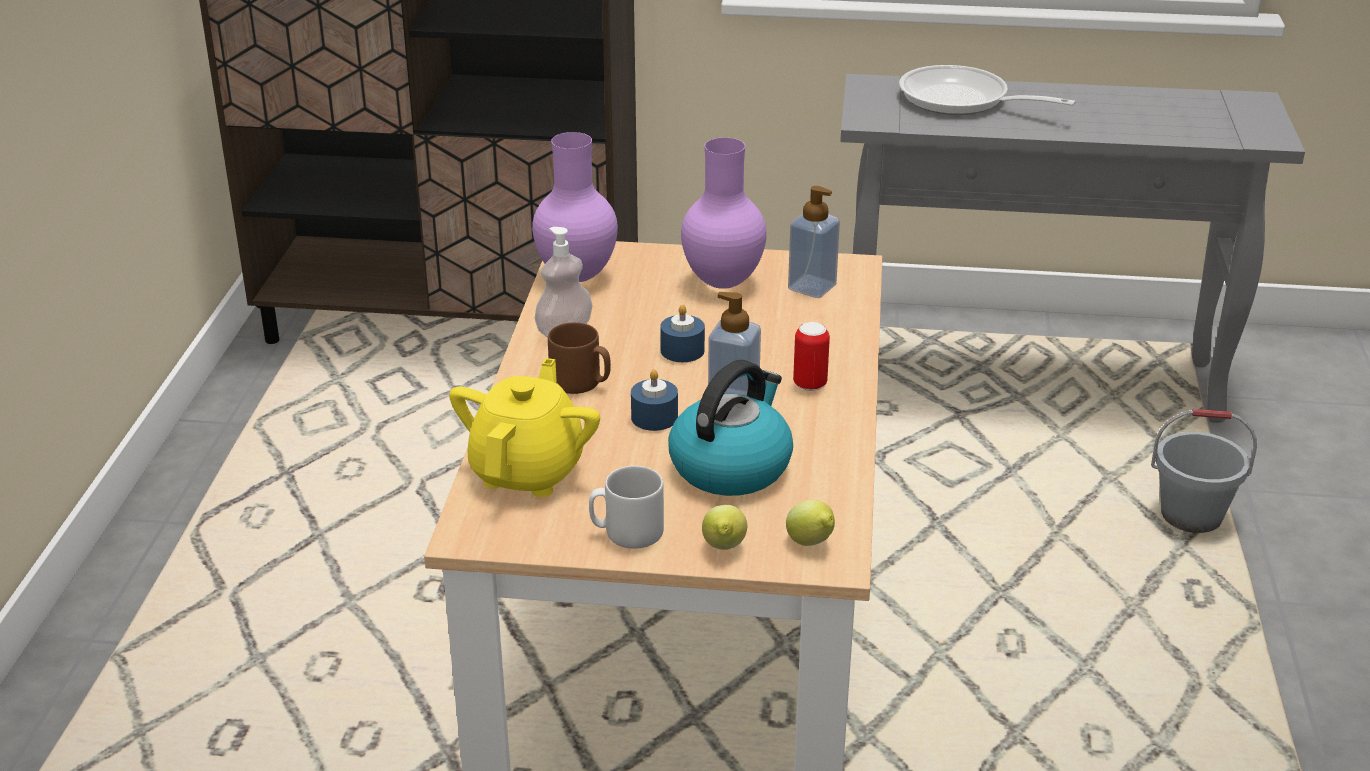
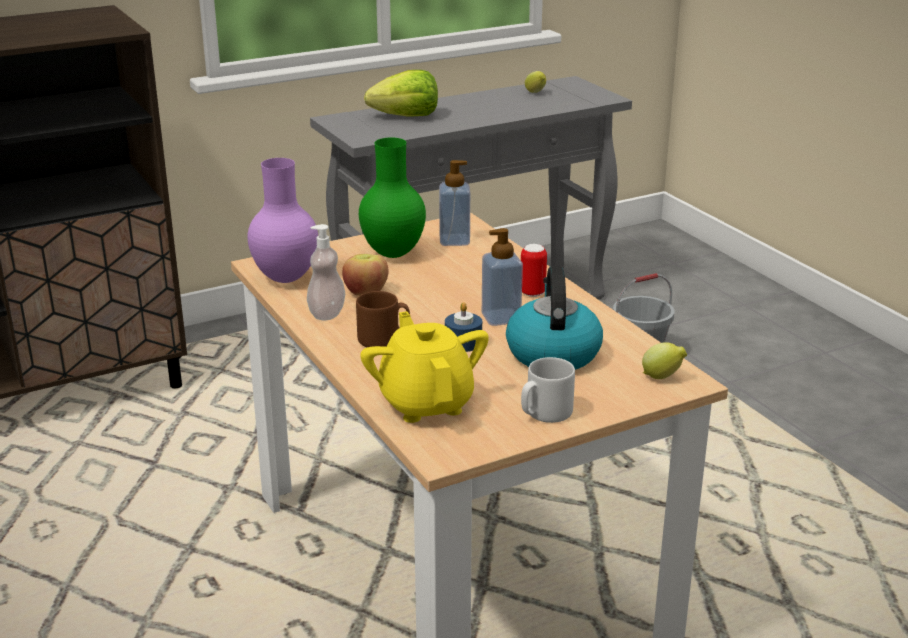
camera: 35 degrees left, 5 degrees down
(634, 320) = (366, 292): none -> apple
(682, 350) = (424, 299): blue candle -> none
(724, 549) = (617, 399): lemon -> lemon (536, 93)
(725, 282) = (394, 253): purple vase -> green vase
(962, 101) = (406, 116): frying pan -> lettuce

